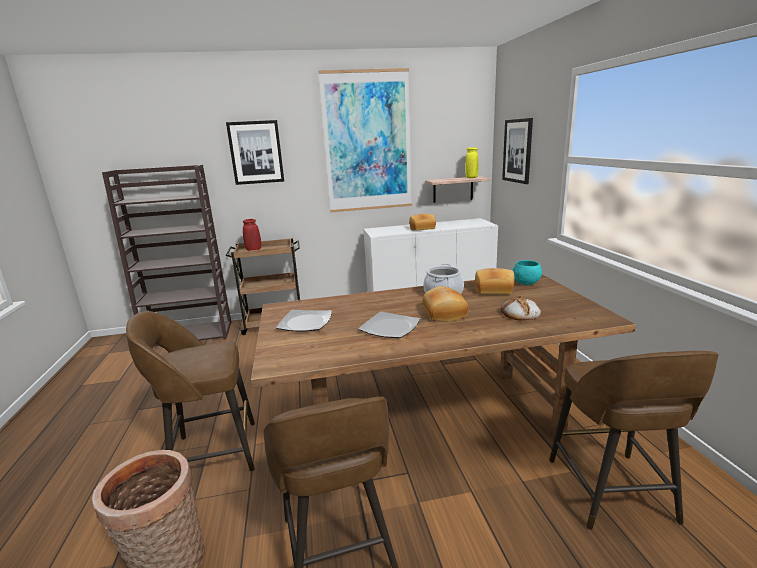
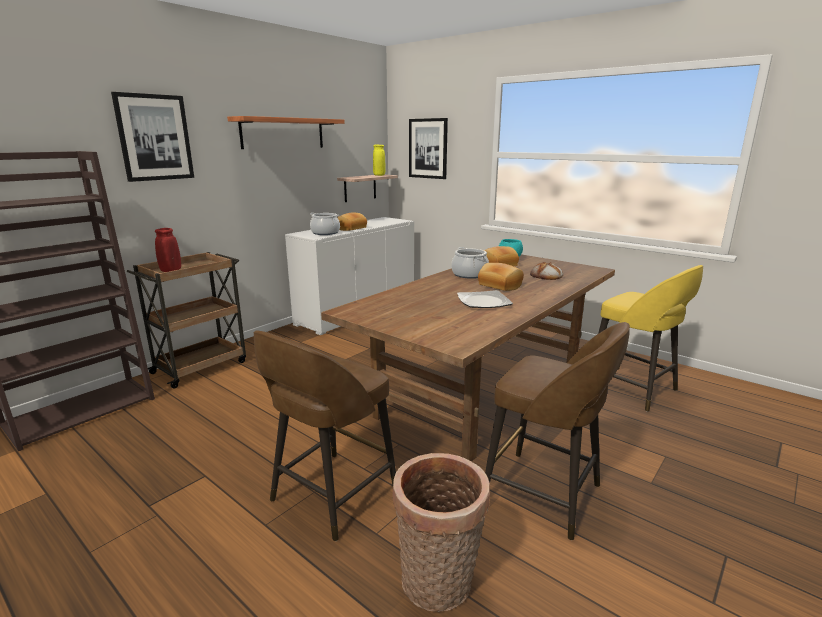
camera: 40 degrees left, 0 degrees up
(304, 323) = (405, 315): plate -> none
(368, 142) = (283, 133): picture -> shelf
(392, 231) = (325, 233): none -> cooking pot
(611, 492) = (633, 389): brown stool -> yellow stool

